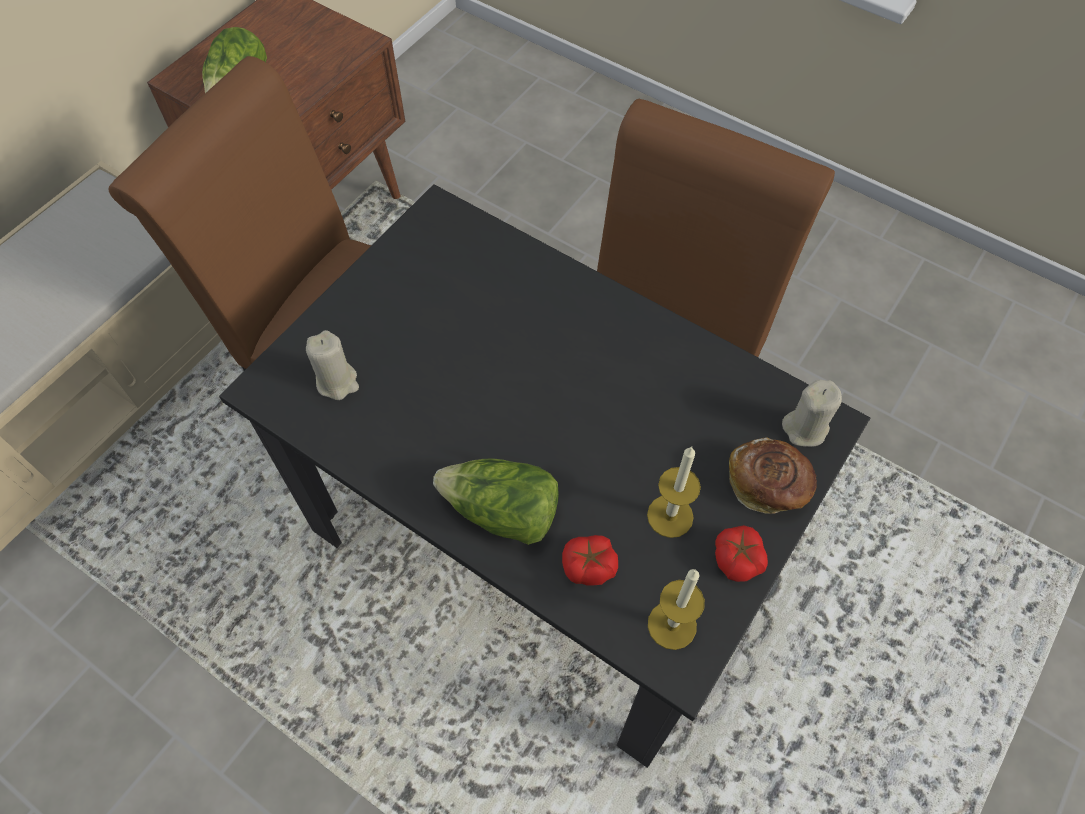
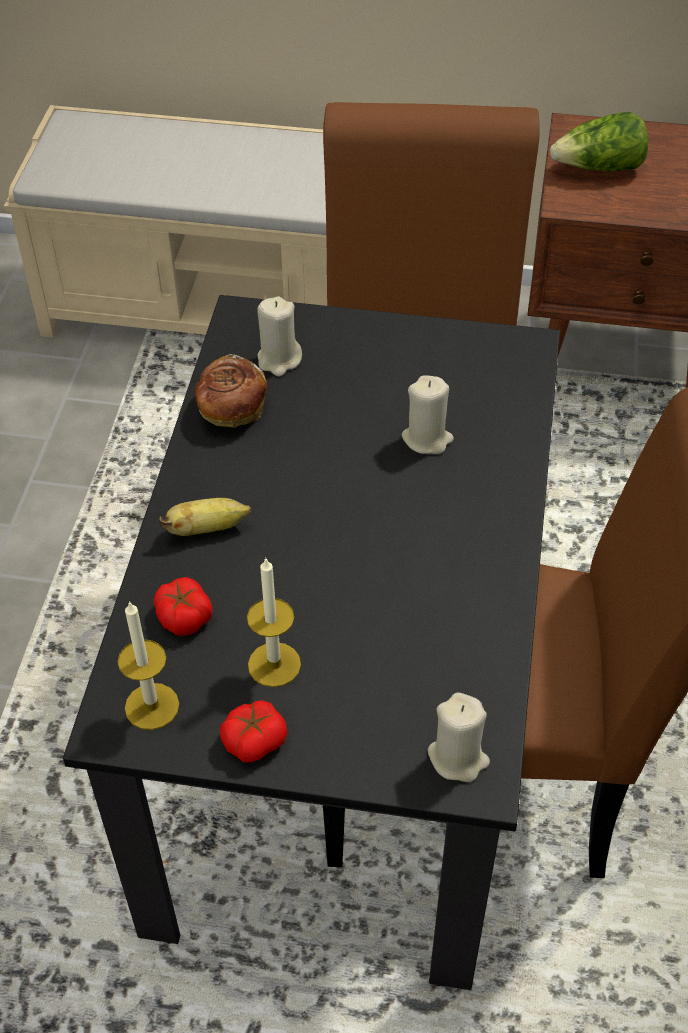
camera: 65 degrees right, 10 degrees down
(495, 316) = (427, 438): none -> beige candle
(502, 512) = (207, 529): lettuce -> banana
(767, 486) = (359, 742): bread -> bread (231, 408)

